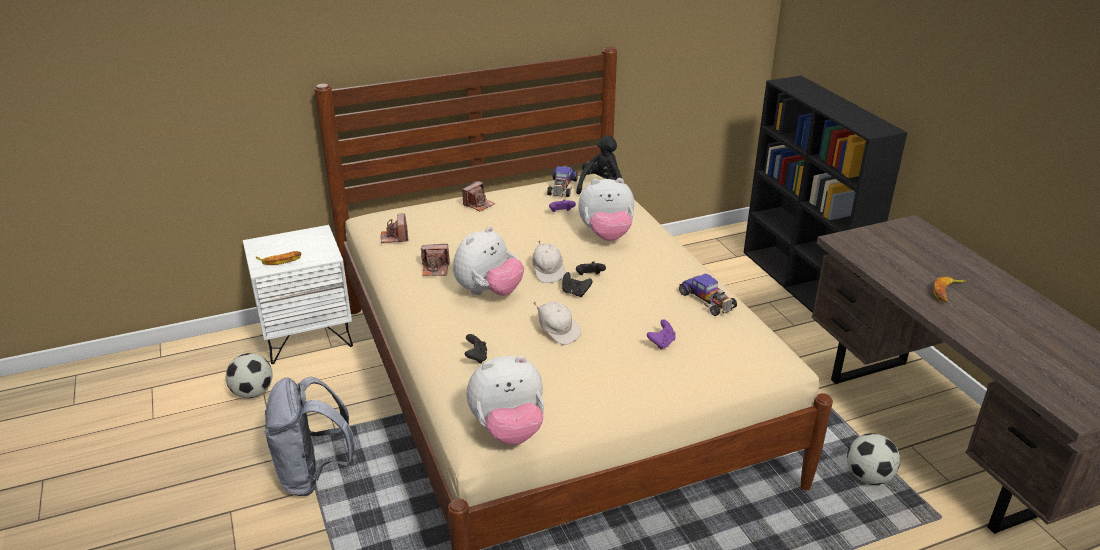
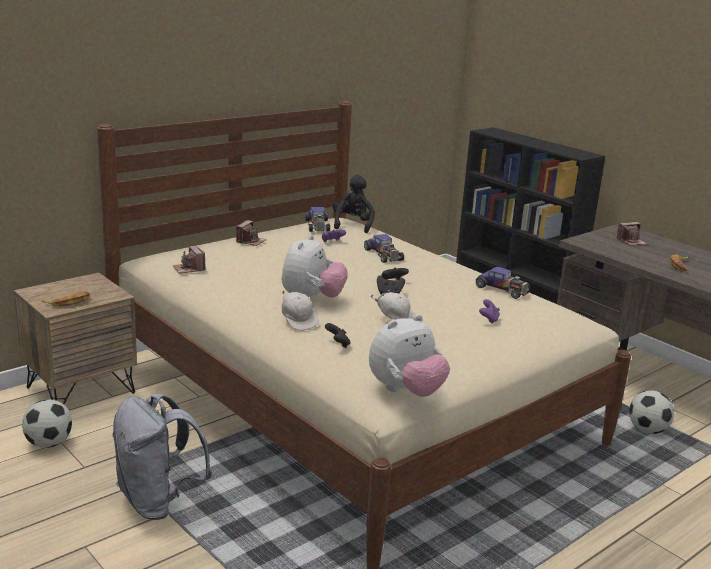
camera: 20 degrees left, 10 degrees down
(307, 336) = (80, 390): white nightstand -> brown nightstand
(435, 269) = (248, 287): camera -> camera (631, 242)
(548, 272) = (354, 281): white cap -> white cap (298, 321)
(606, 236) = (383, 255): plush toy -> toy car

